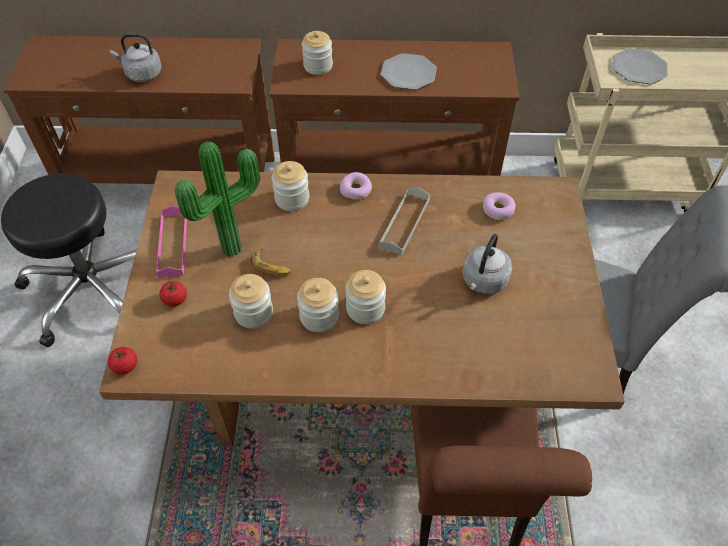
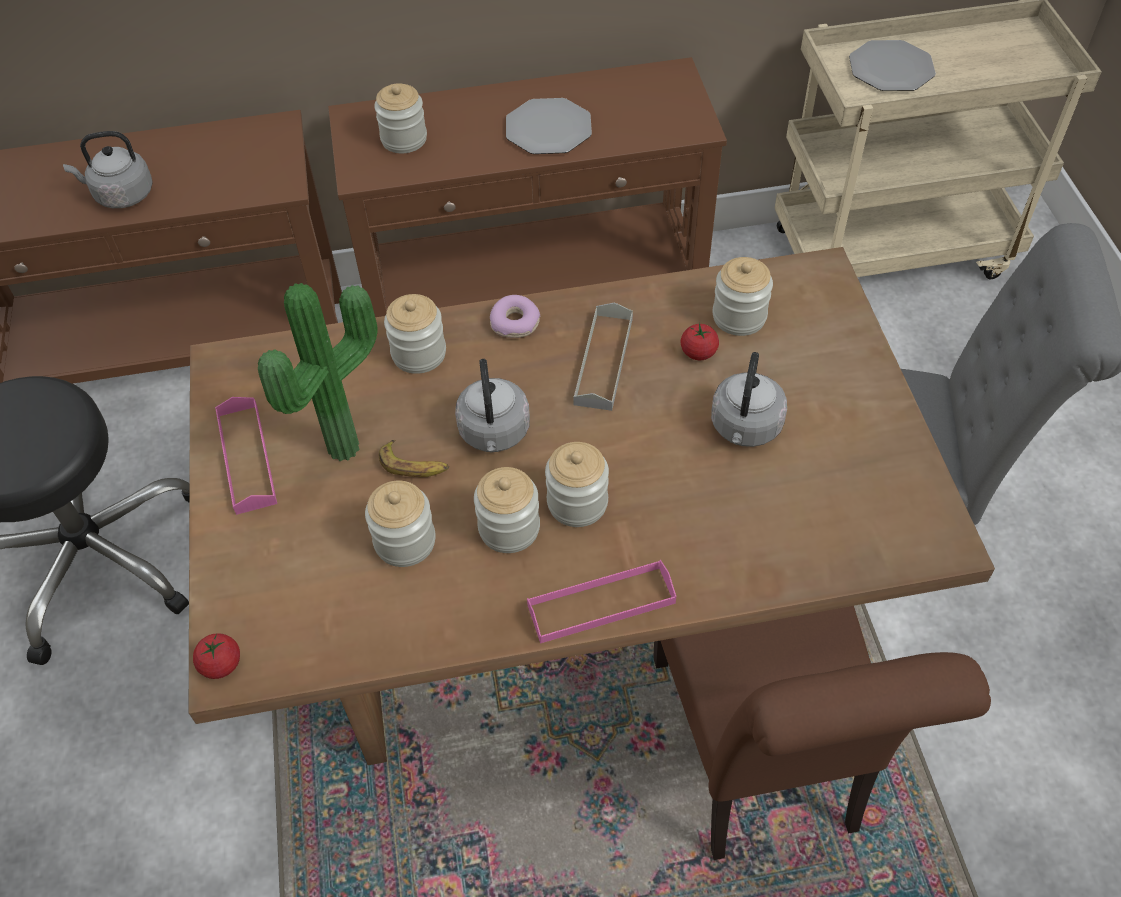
camera: 10 degrees left, 0 degrees up
(175, 299) = (274, 544): tomato -> tomato (698, 352)
(325, 256) = (494, 434): none -> grey kettle
(364, 375) = (601, 604): none -> pink tray
(498, 210) = (739, 317): donut -> jar

